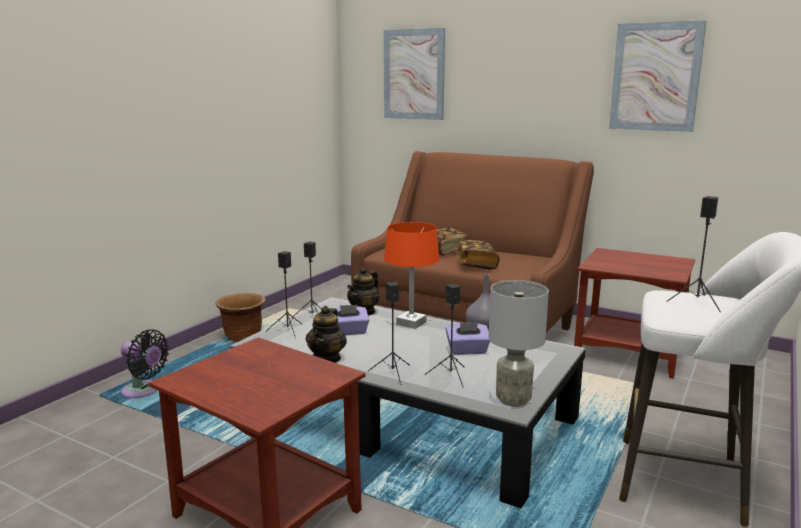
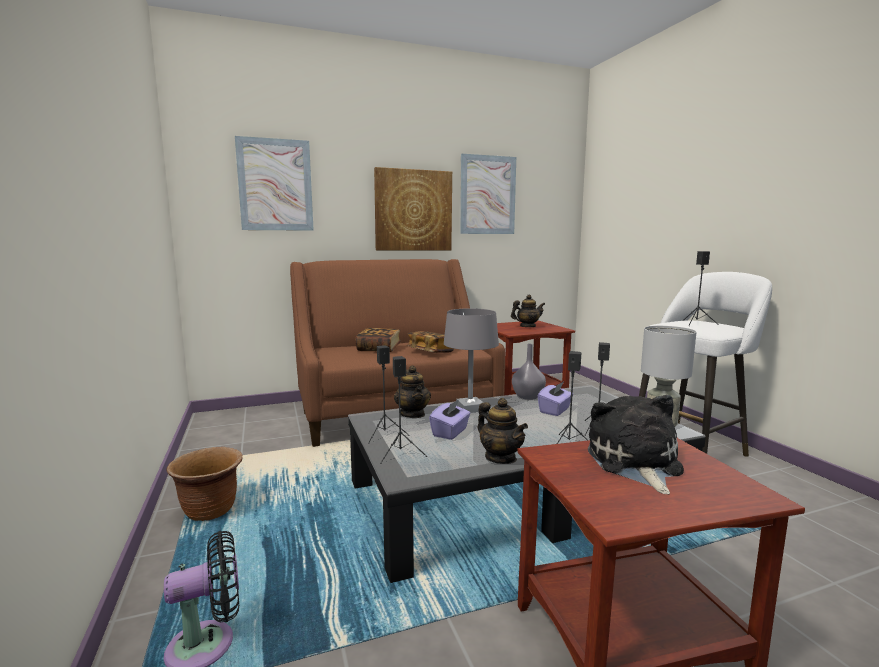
camera: 50 degrees left, 5 degrees down
(274, 371) = (634, 463): none -> plush toy
(411, 323) = (470, 408): orange table lamp -> grey table lamp
(549, 99) = (413, 210): none -> picture
(643, 263) = (527, 326): none -> teapot

